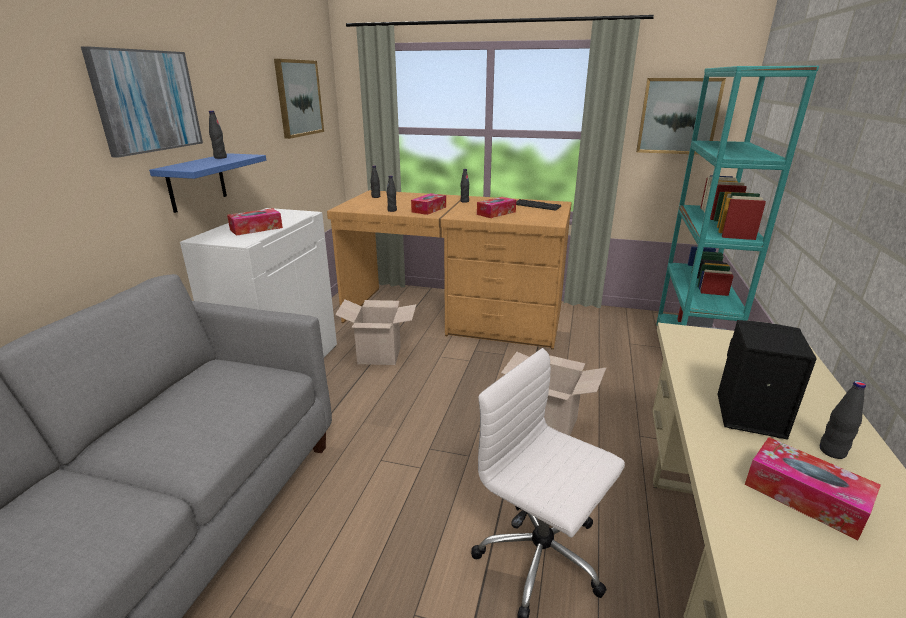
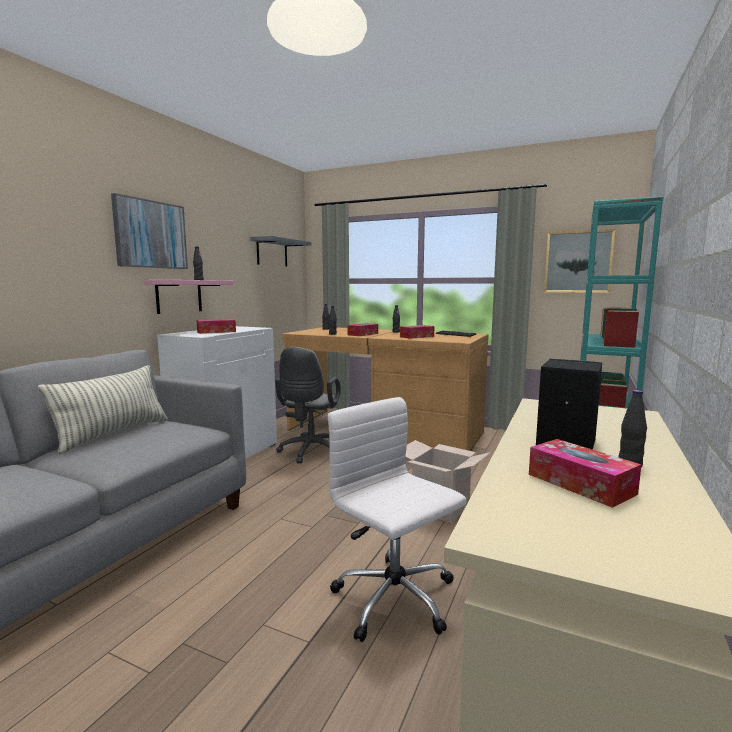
camera: 10 degrees right, 15 degrees down
(167, 399) = (113, 434): none -> pillow
(196, 182) = (179, 296): blue shelf -> pink shelf
(298, 98) = (272, 252): picture -> grey shelf
(379, 355) = (309, 452): cardboard box -> grey office chair

